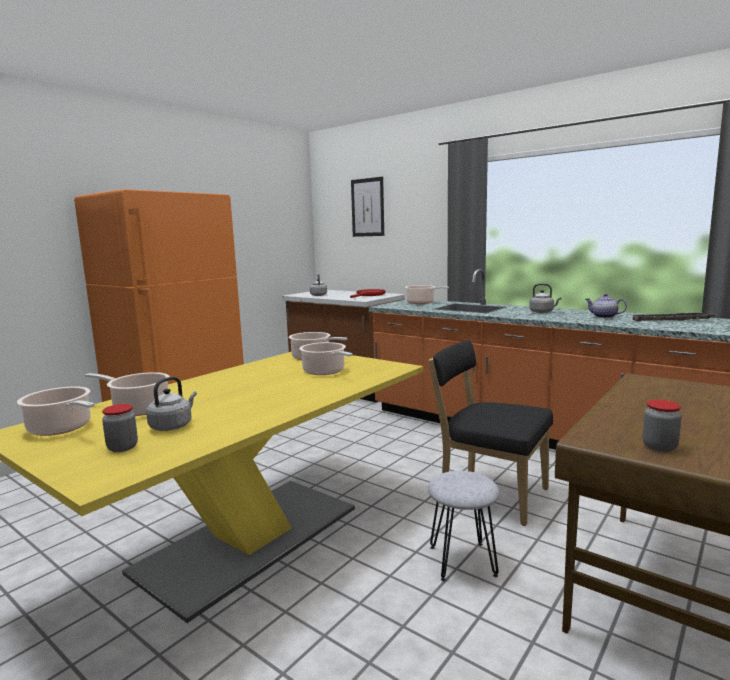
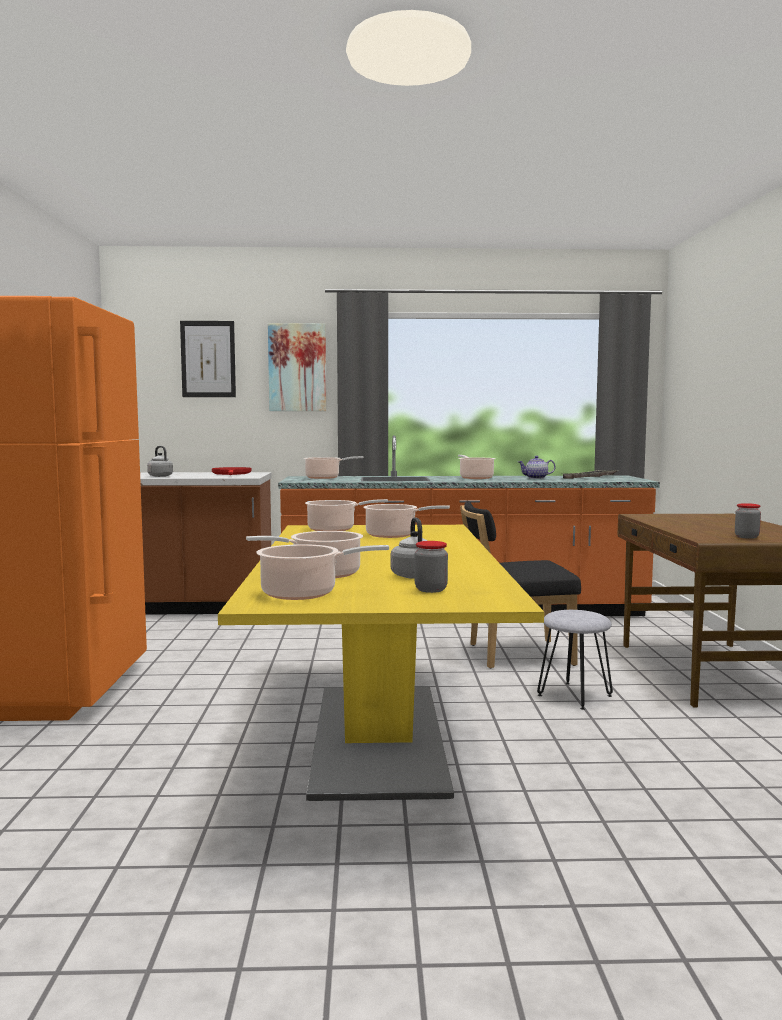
camera: 40 degrees left, 5 degrees down
(424, 210) = (297, 367): none -> picture
(543, 312) = (475, 478): grey kettle -> cooking pot

